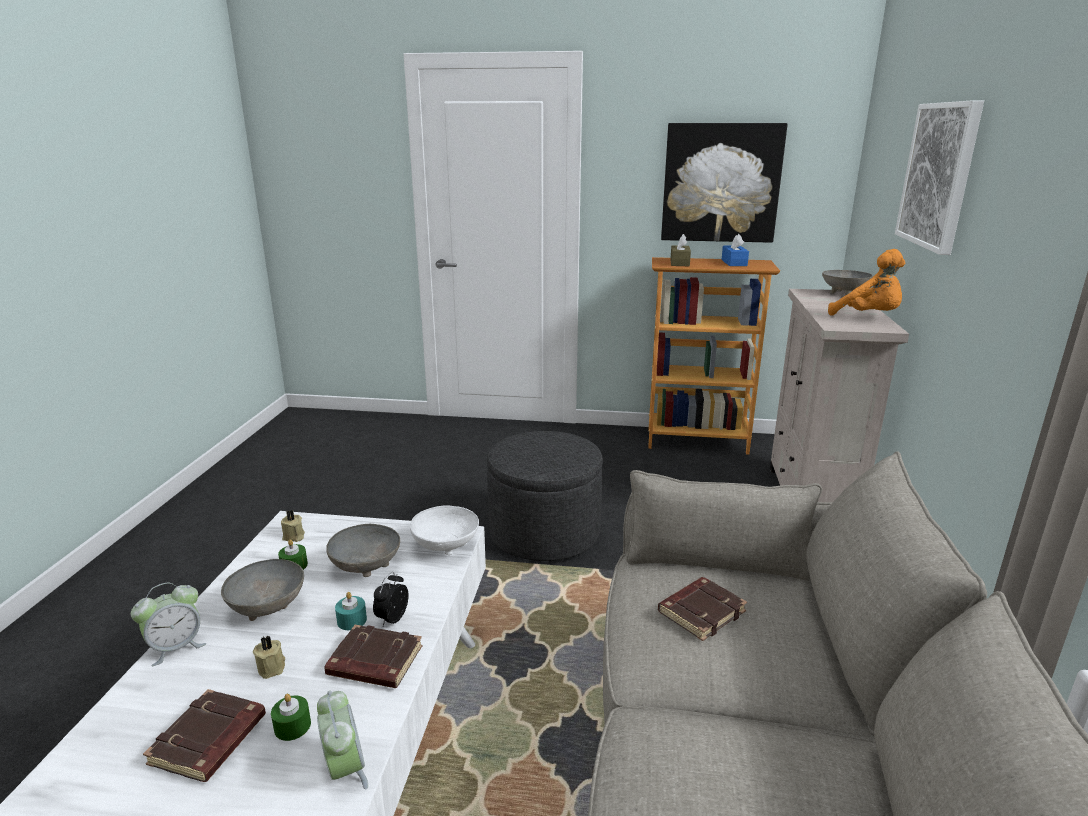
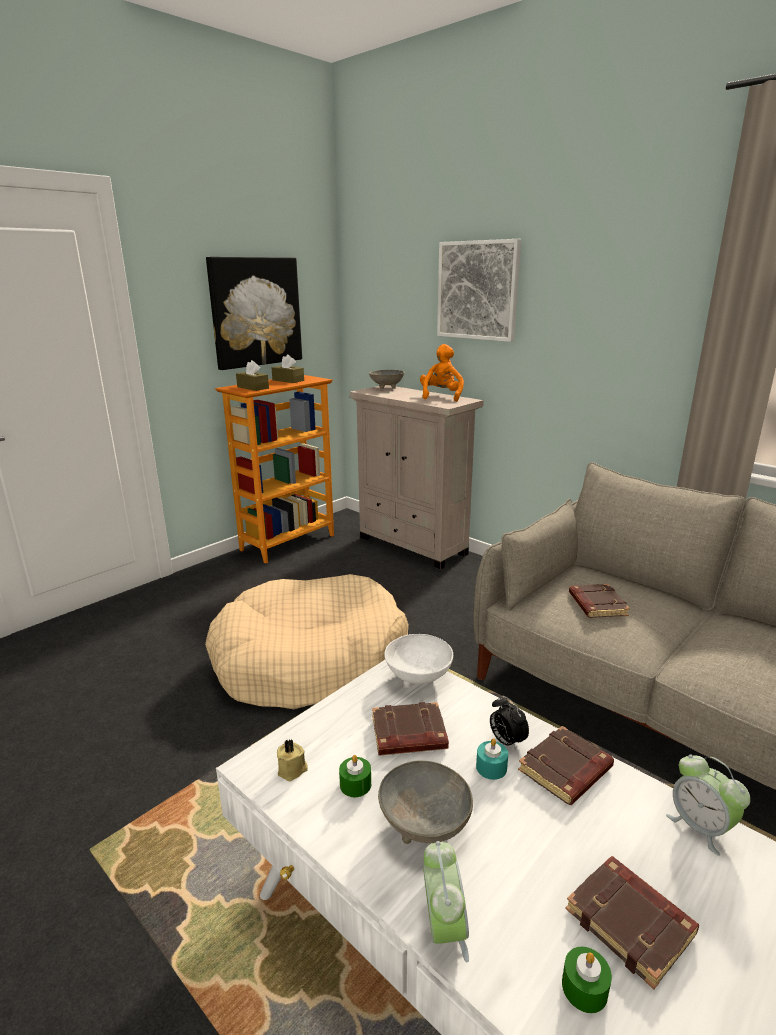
camera: 55 degrees left, 0 degrees up
(272, 667) = (533, 844): beige candle -> none
(292, 726) = (632, 849): green candle -> green candle (584, 988)
(345, 769) = (700, 827): alarm clock -> alarm clock turned 135 degrees counterclockwise
(364, 568) = (408, 735): grey bowl -> brown book
(544, 533) = (310, 660): grey ottoman -> beige dog bed
(734, 263) = (288, 380): blue tissue box -> brown tissue box
(869, 317) = (441, 397): orange plush toy -> orange plush toy turned 75 degrees counterclockwise

